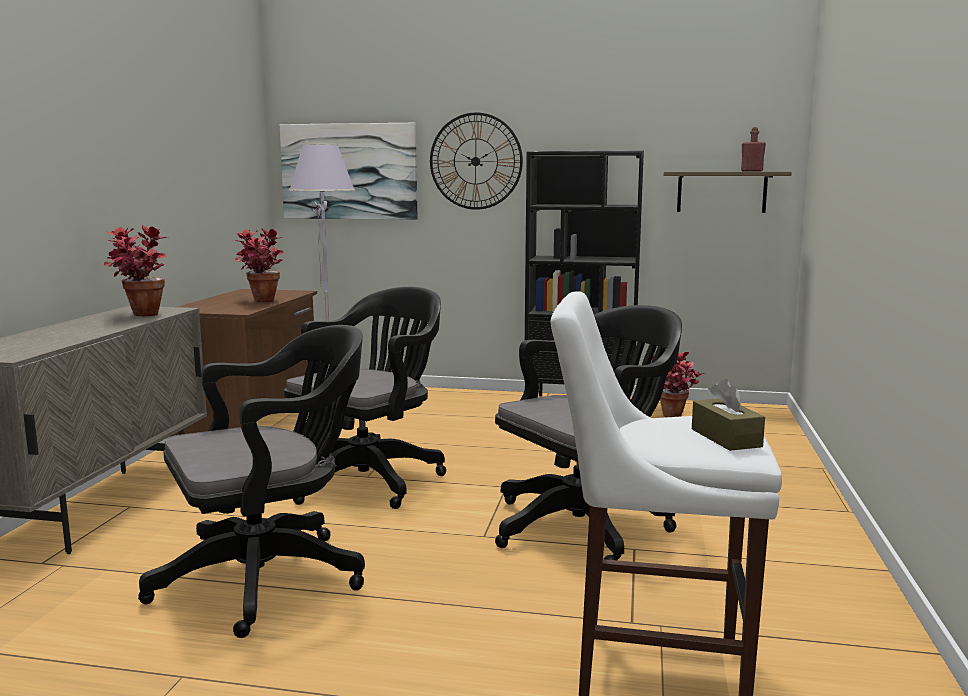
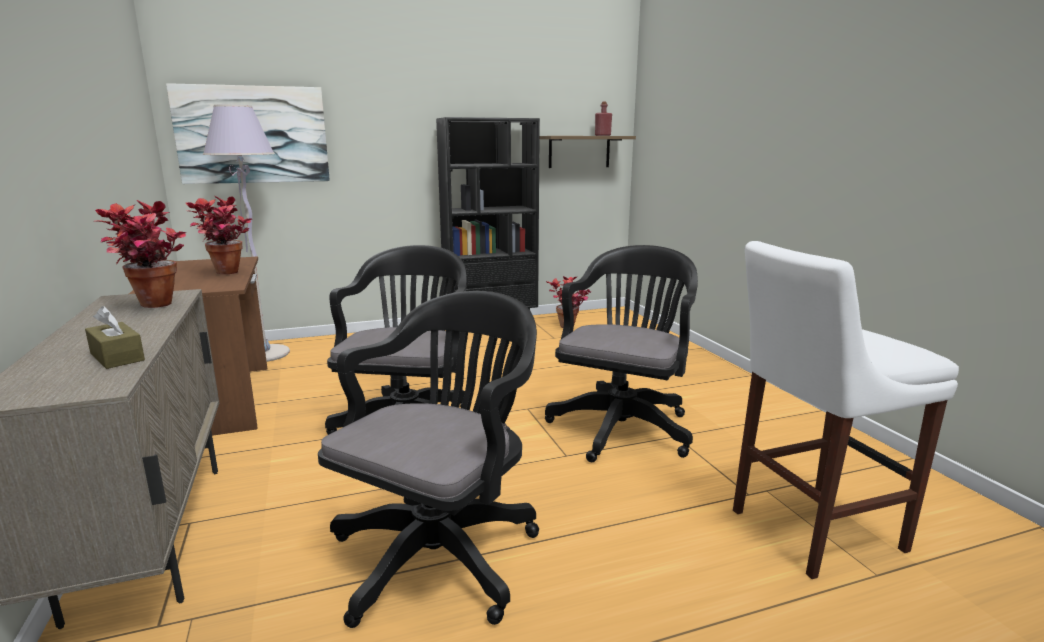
camera: 30 degrees left, 5 degrees up
(475, 161) = (382, 125): wall clock -> none
(726, 438) = (889, 344): brown tissue box -> brown tissue box (117, 357)

